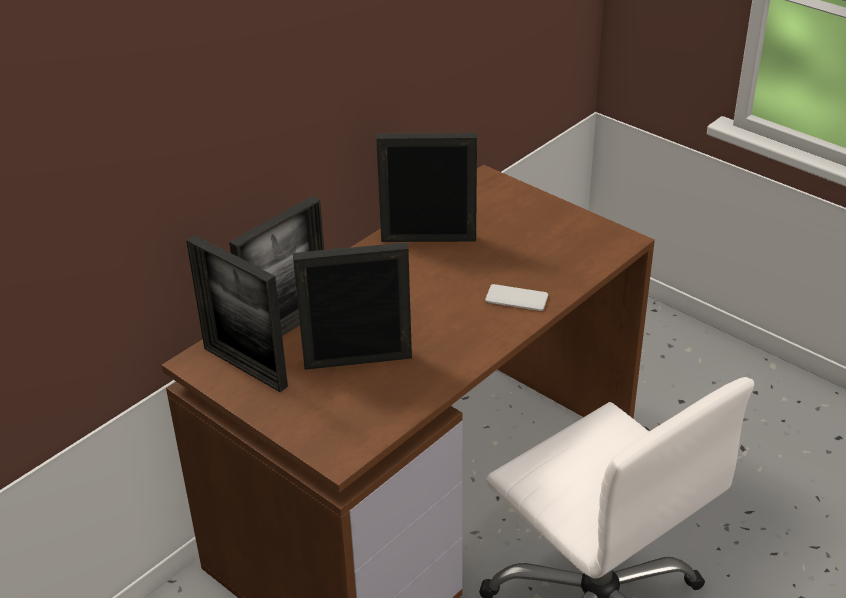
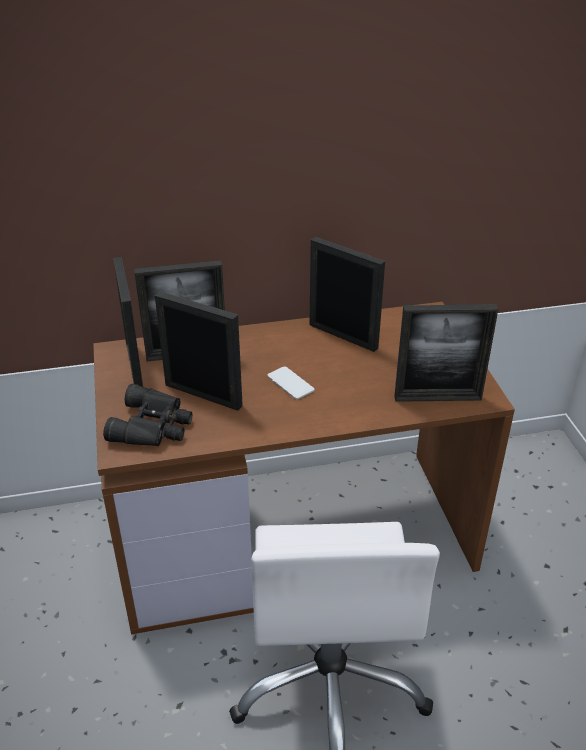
camera: 35 degrees right, 0 degrees up
(343, 414) = (153, 426): none -> black binoculars
(516, 298) = (356, 404): phone -> phone (290, 383)
(581, 259) = (437, 398): none -> picture frame

